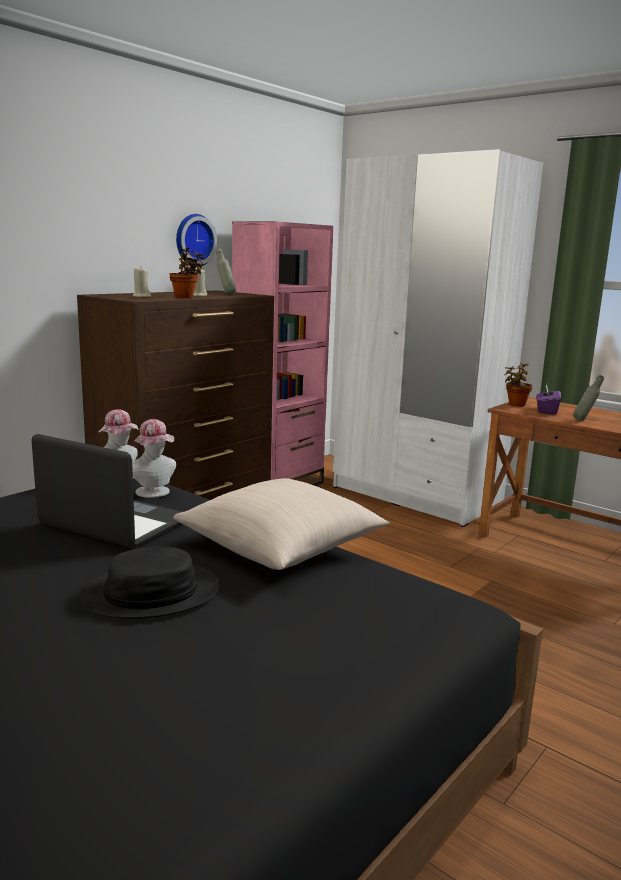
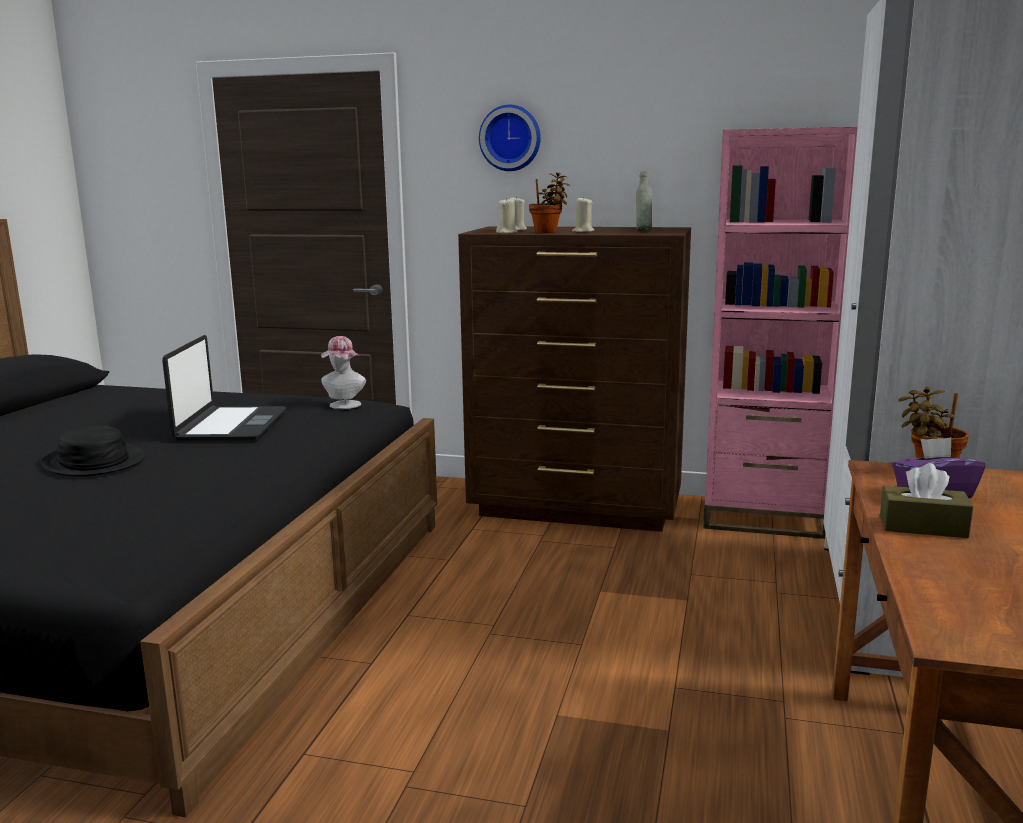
camera: 65 degrees right, 0 degrees up
(154, 493) = (319, 420): hat -> none
(162, 299) = (507, 232): none -> beige candle
(193, 240) = (661, 161): wall clock -> wall clock (511, 138)
(281, 547) = (215, 478): beige pillow -> none
(584, 421) = (923, 526): grey bottle -> brown tissue box

